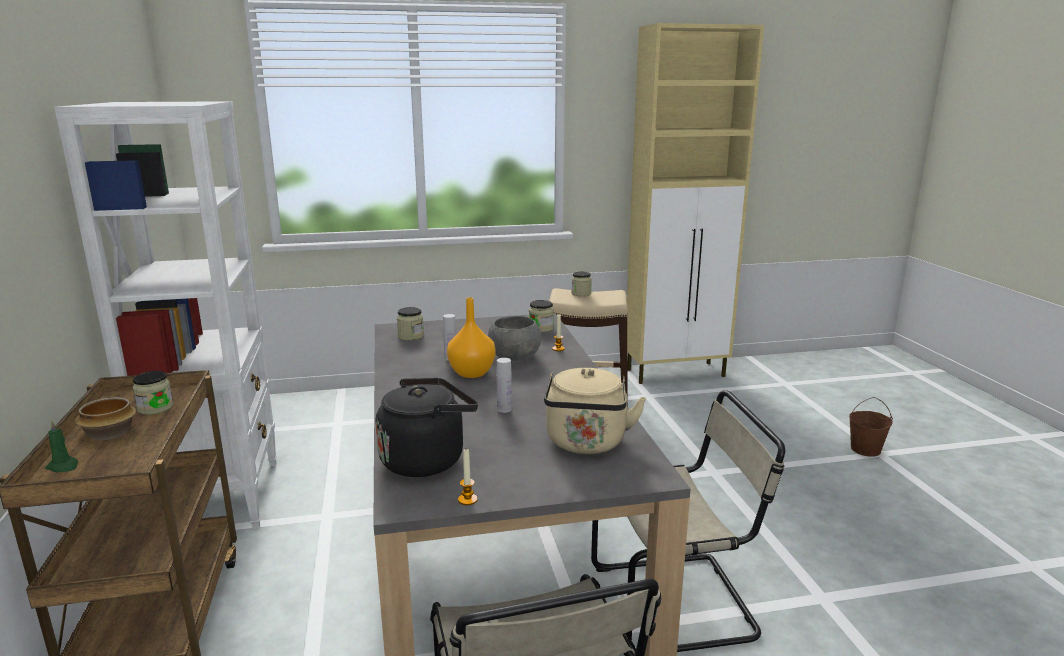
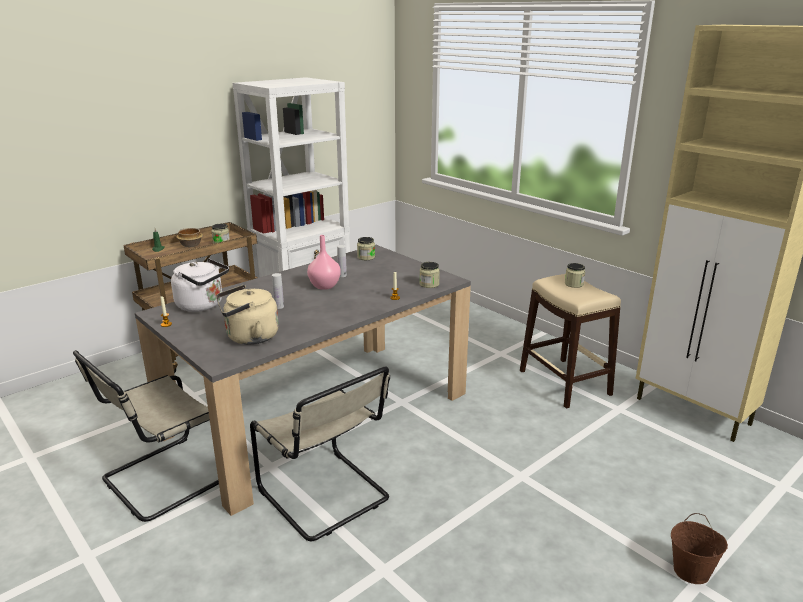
camera: 60 degrees right, 5 degrees up
(427, 459) = (203, 305): black kettle -> white kettle
(472, 373) = (324, 286): orange vase -> pink vase
(515, 357) = (364, 290): grey bowl -> none

